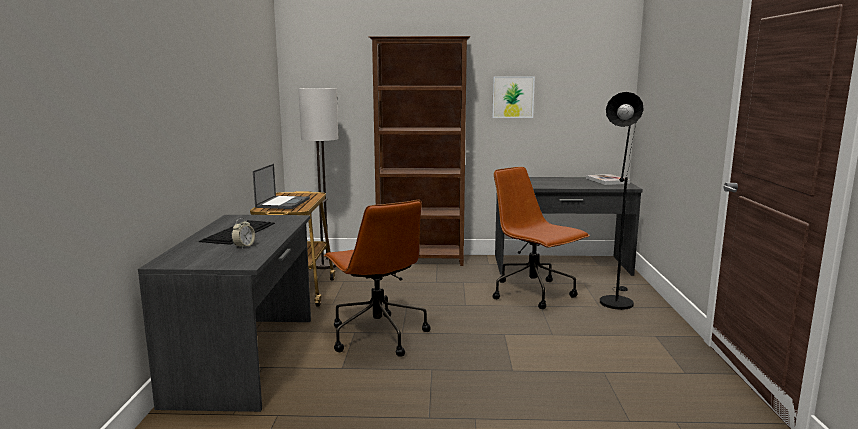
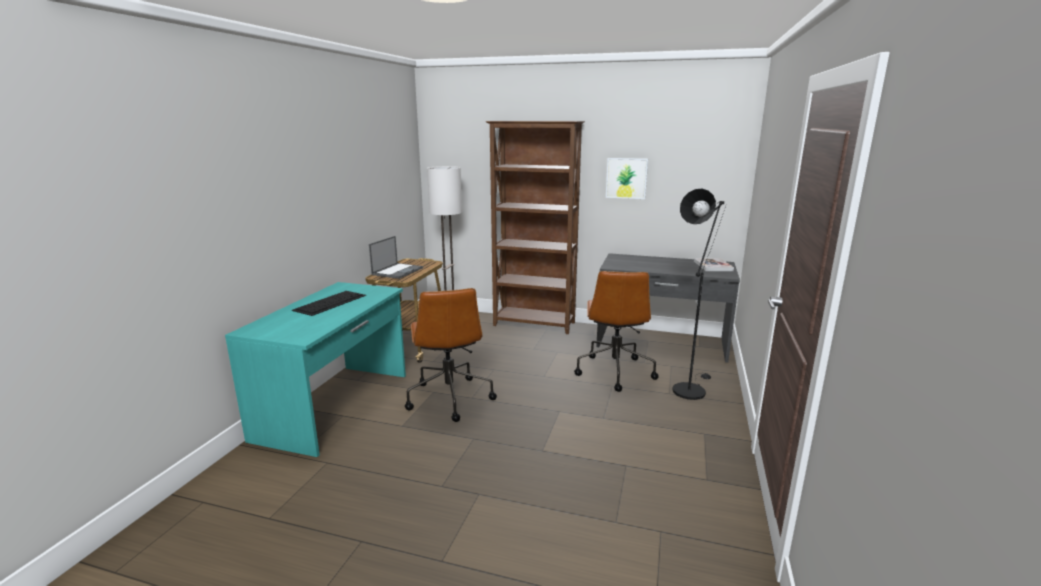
camera: 15 degrees right, 5 degrees up
(244, 246) = (319, 319): alarm clock -> none
(247, 358) = (336, 405): grey desk -> turquoise desk
(533, 293) = (614, 371): brown office chair -> brown office chair turned 150 degrees counterclockwise

